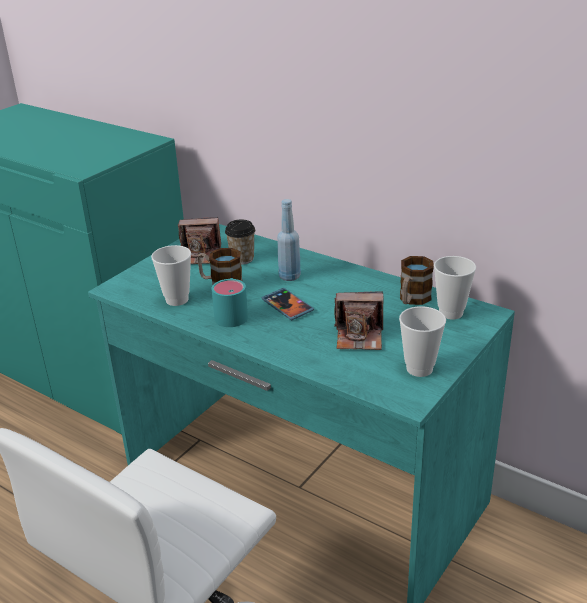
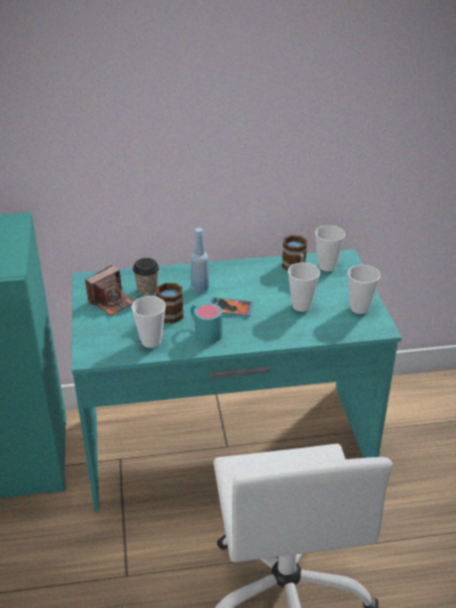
camera: 45 degrees left, 5 degrees up
(359, 336) = (301, 306): camera -> cup

